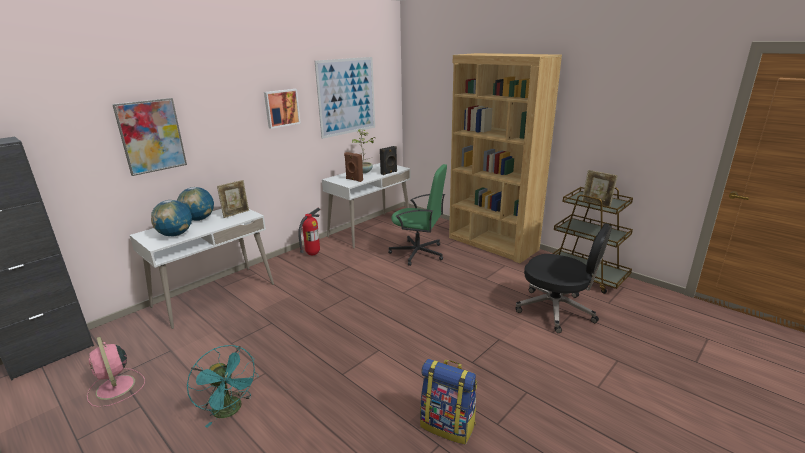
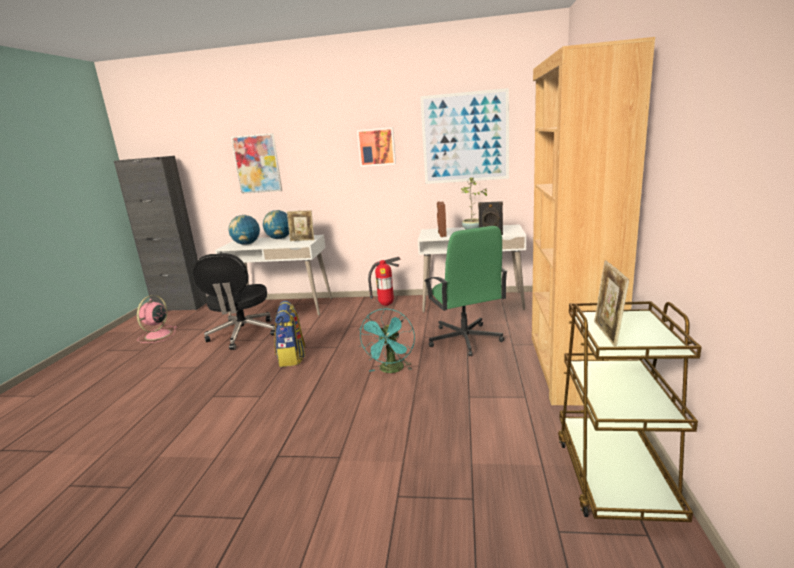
camera: 55 degrees right, 5 degrees down
(231, 411) = (147, 377): turquoise fan -> turquoise fan (391, 370)
(448, 425) = (161, 481): backpack -> backpack (292, 357)
(557, 310) = (461, 481): black office chair -> black office chair (243, 334)

